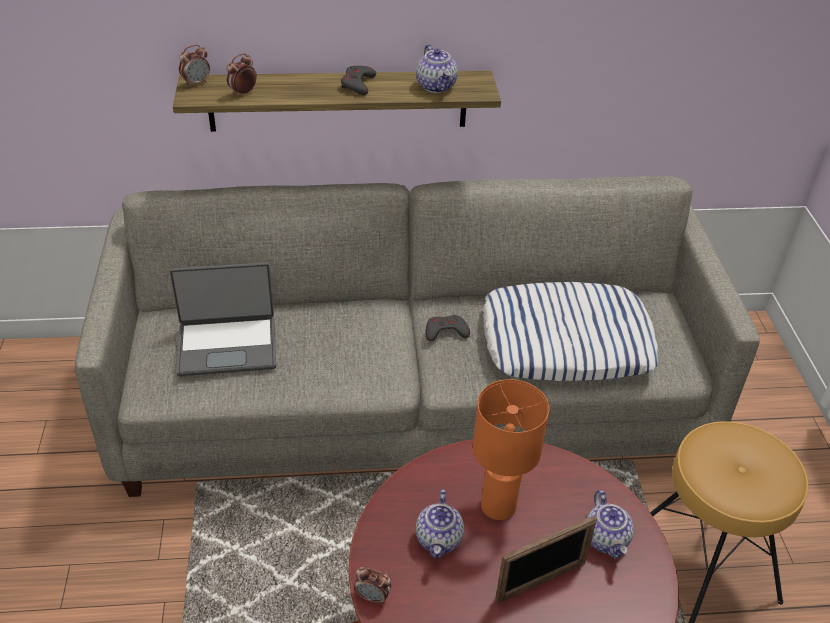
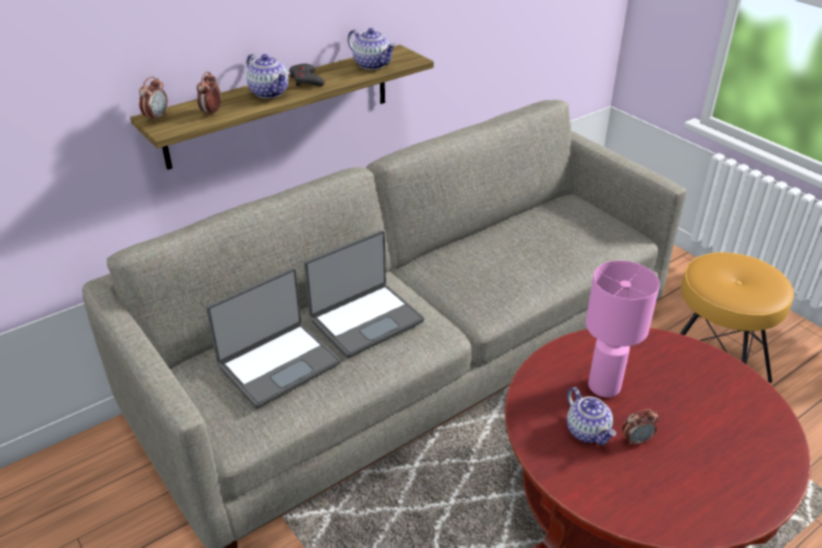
camera: 30 degrees left, 5 degrees down
(333, 338) = (366, 320): none -> laptop
(372, 597) = (583, 500): alarm clock -> alarm clock (636, 440)
(446, 331) = (448, 279): grey game controller -> none
(498, 505) = (603, 386): orange table lamp -> pink table lamp
(541, 581) = (683, 422): picture frame -> none
(566, 341) = (541, 250): pillow -> none
(606, 539) = (695, 372): teapot -> teapot (270, 93)

